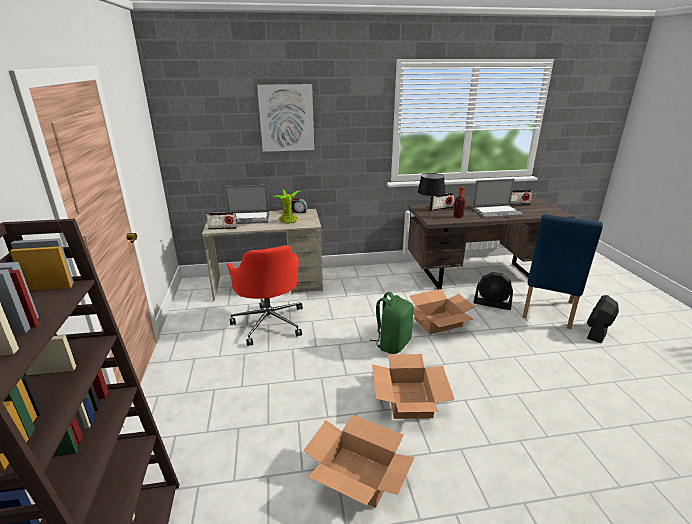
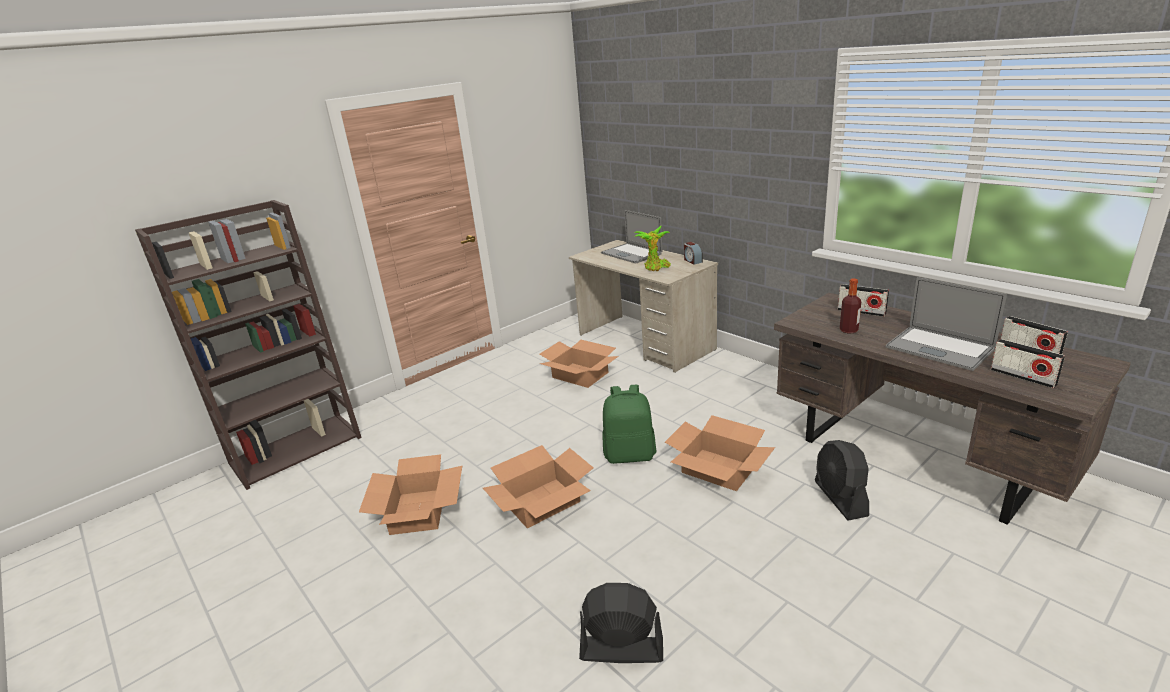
camera: 60 degrees right, 0 degrees up
(223, 228) = (592, 256): radio -> radio (1023, 377)
(269, 322) = (580, 375): red office chair -> cardboard box
(286, 118) = (693, 134): picture -> none
(429, 215) = (812, 314): black table lamp -> none
(547, 312) = (903, 563): blue chair -> none
(597, 332) = (923, 642): black fan -> black fan (621, 649)

